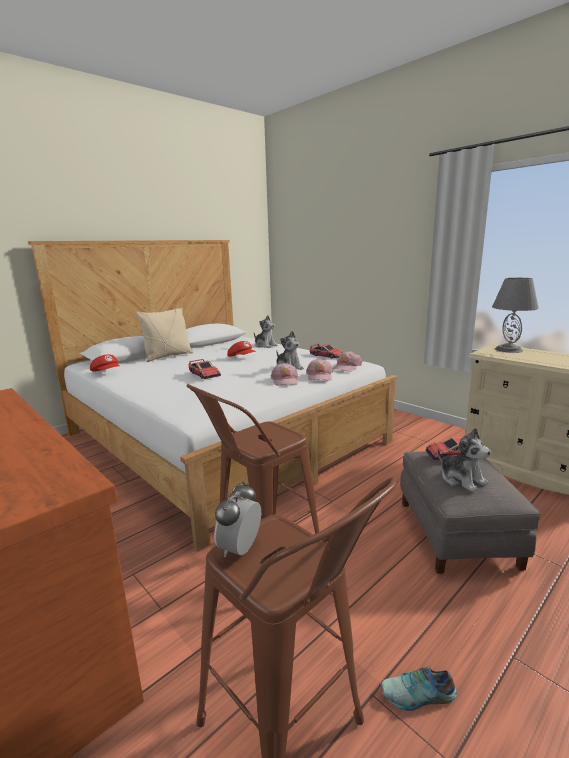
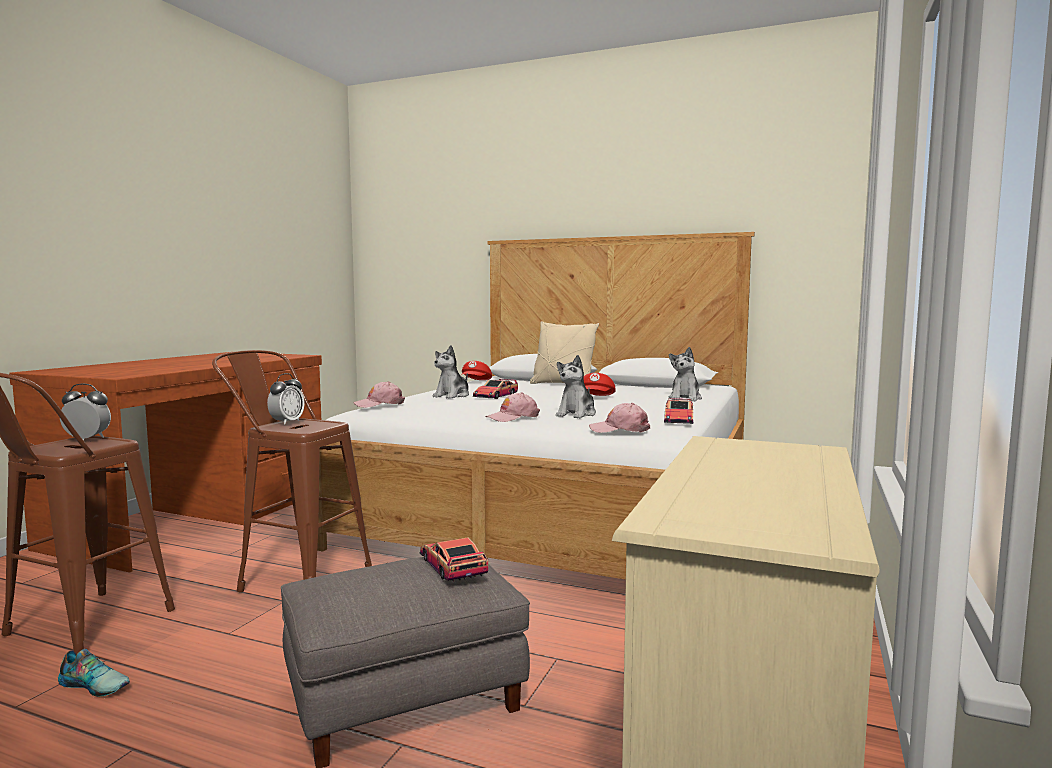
camera: 65 degrees right, 10 degrees down
(245, 441) = (287, 422): none -> alarm clock
(319, 376) = (550, 424): pink cap -> pink cap (379, 404)
(418, 696) = (96, 684): shoe -> shoe turned 135 degrees clockwise
(461, 479) = (367, 575): plush toy -> plush toy (452, 396)
(508, 349) = (792, 454): grey table lamp -> none

